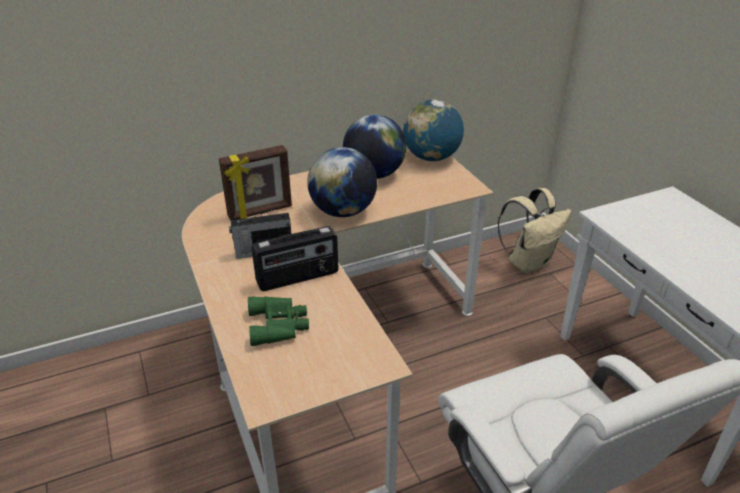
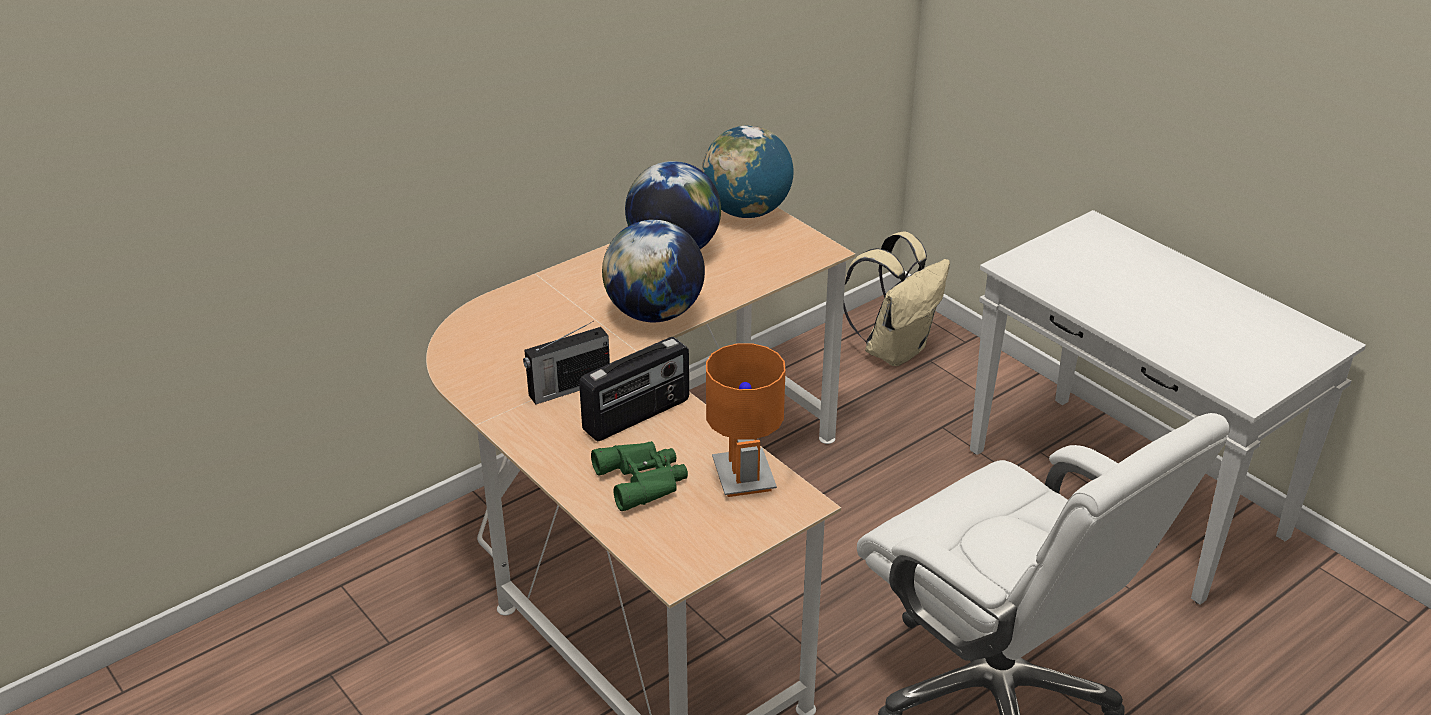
camera: 15 degrees left, 0 degrees up
(260, 212) = (533, 332): picture frame -> none
(349, 336) = (743, 477): none -> orange table lamp

